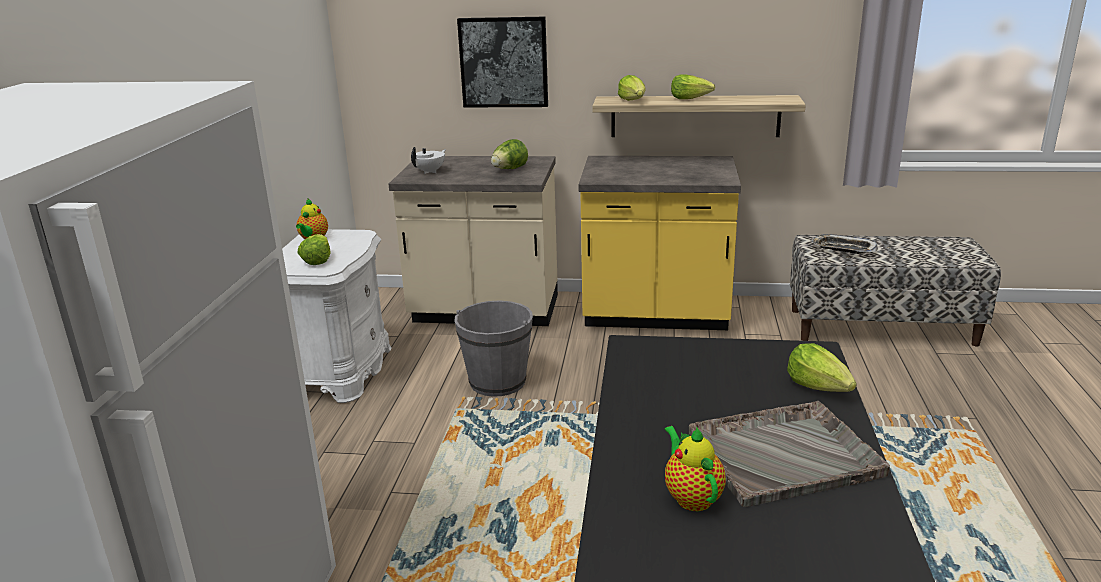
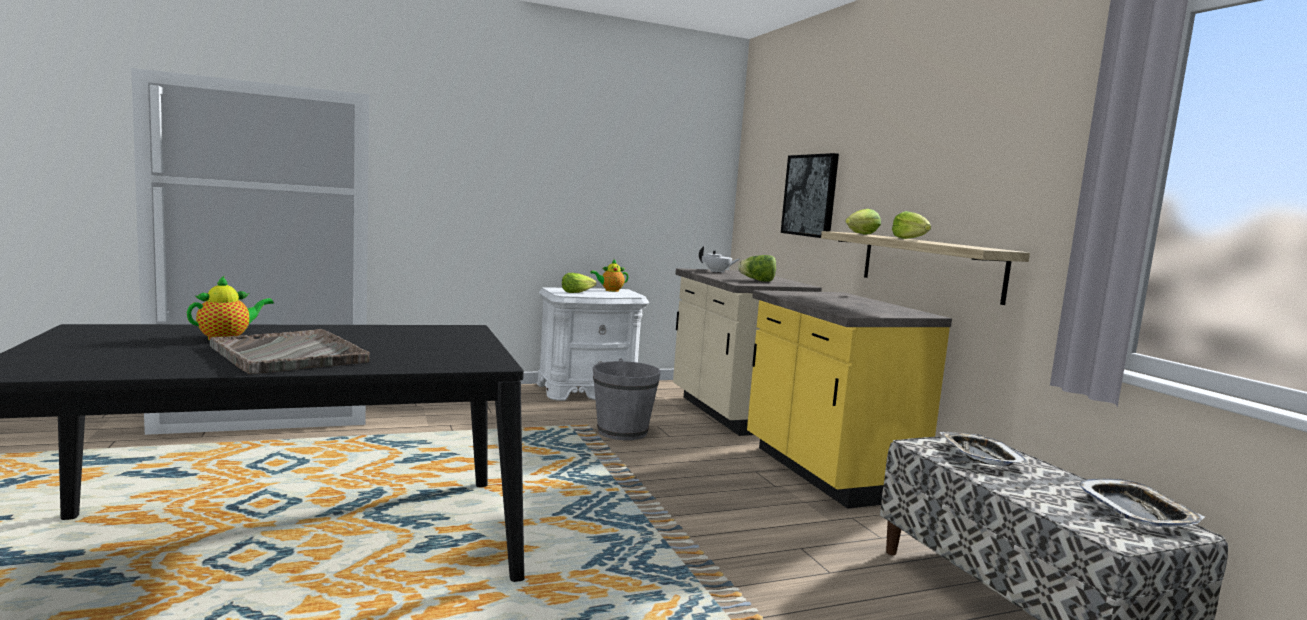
camera: 60 degrees right, 15 degrees down
(819, 387) = (416, 363): lettuce -> none
(938, 242) = (1136, 511): none -> tray

